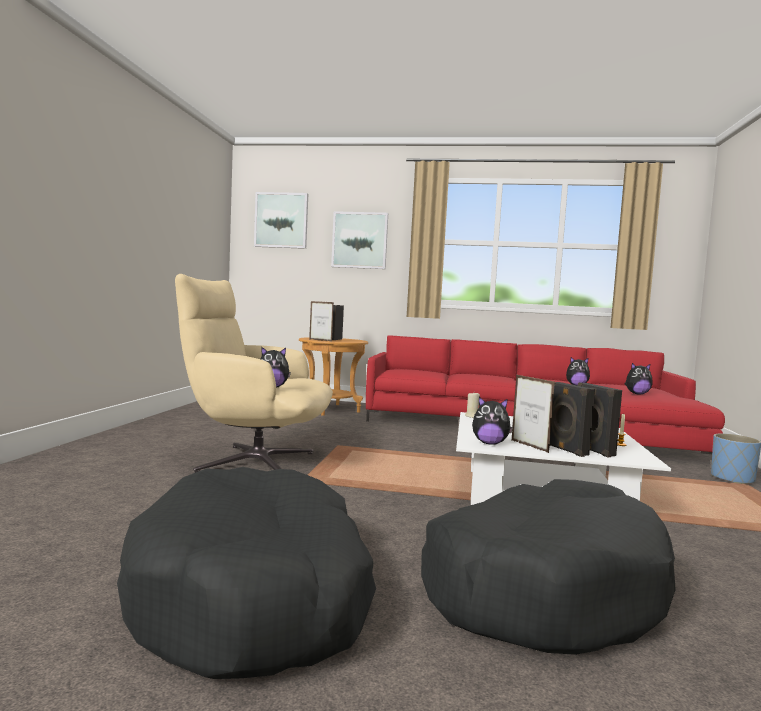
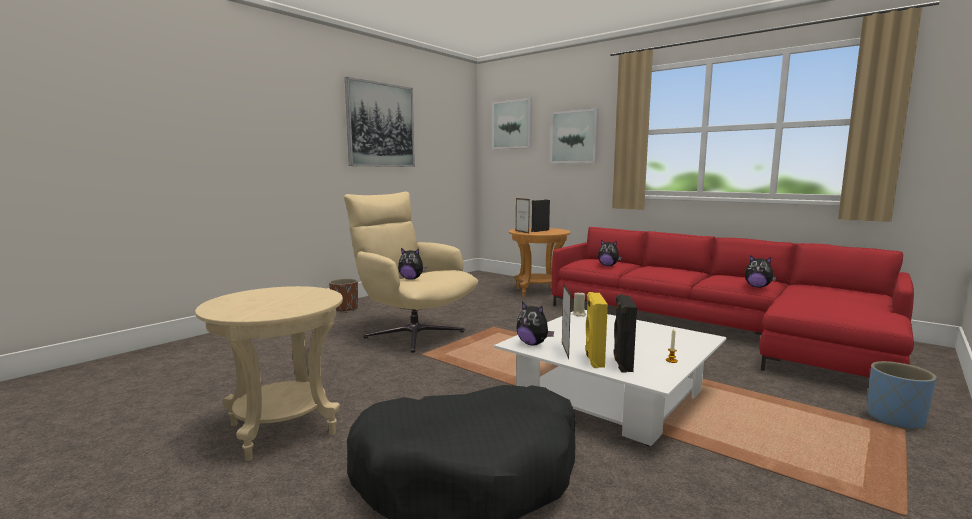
camera: 30 degrees right, 5 degrees up
(111, 442) = (345, 309): none -> brown planter
(144, 196) = (380, 125): none -> picture
(254, 594) = (282, 429): black dog bed -> beige side table
(565, 450) = (593, 359): black speaker -> yellow speaker
(637, 394) = (813, 302): plush toy -> plush toy (608, 265)

